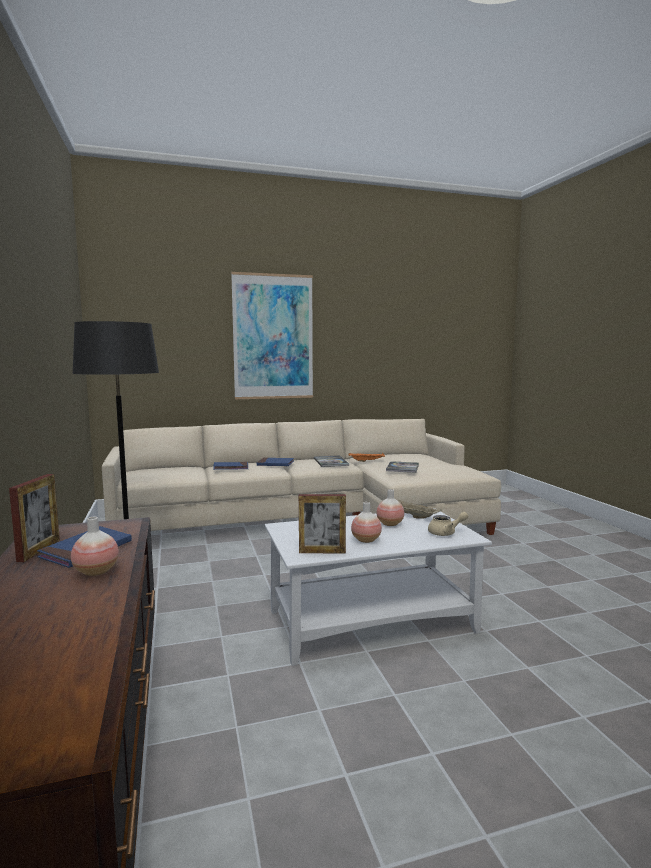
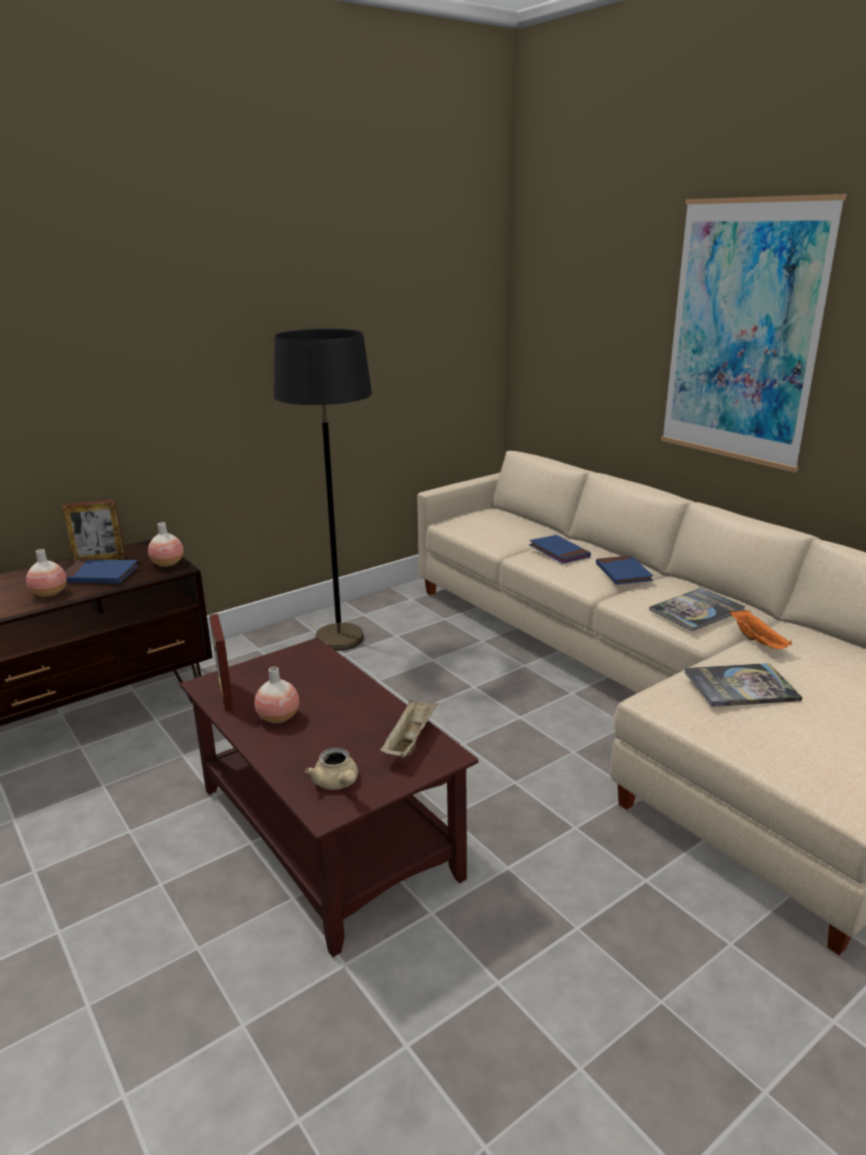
camera: 70 degrees right, 15 degrees up
(372, 621) = (328, 833): white coffee table -> brown coffee table
(390, 524) = (358, 726): vase -> vase (167, 564)

